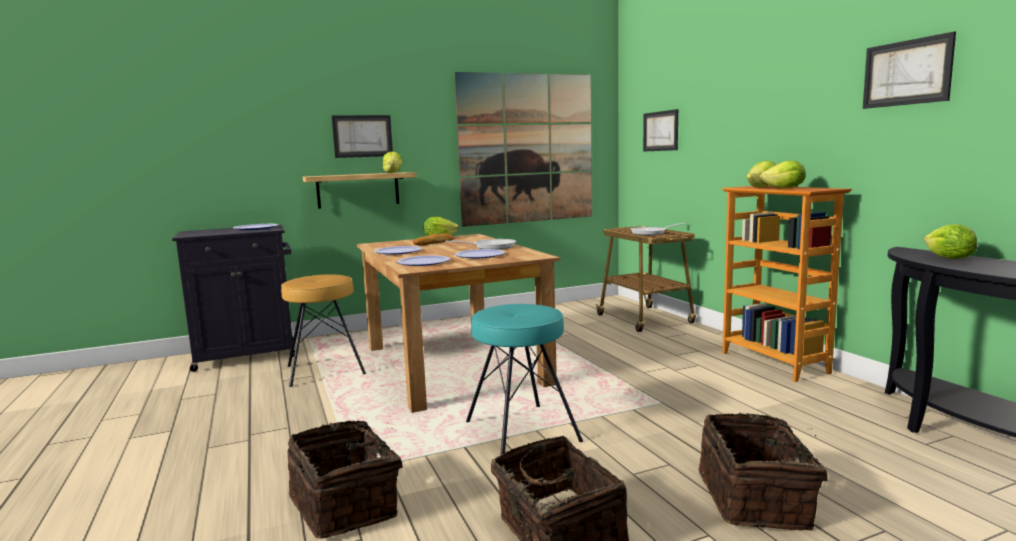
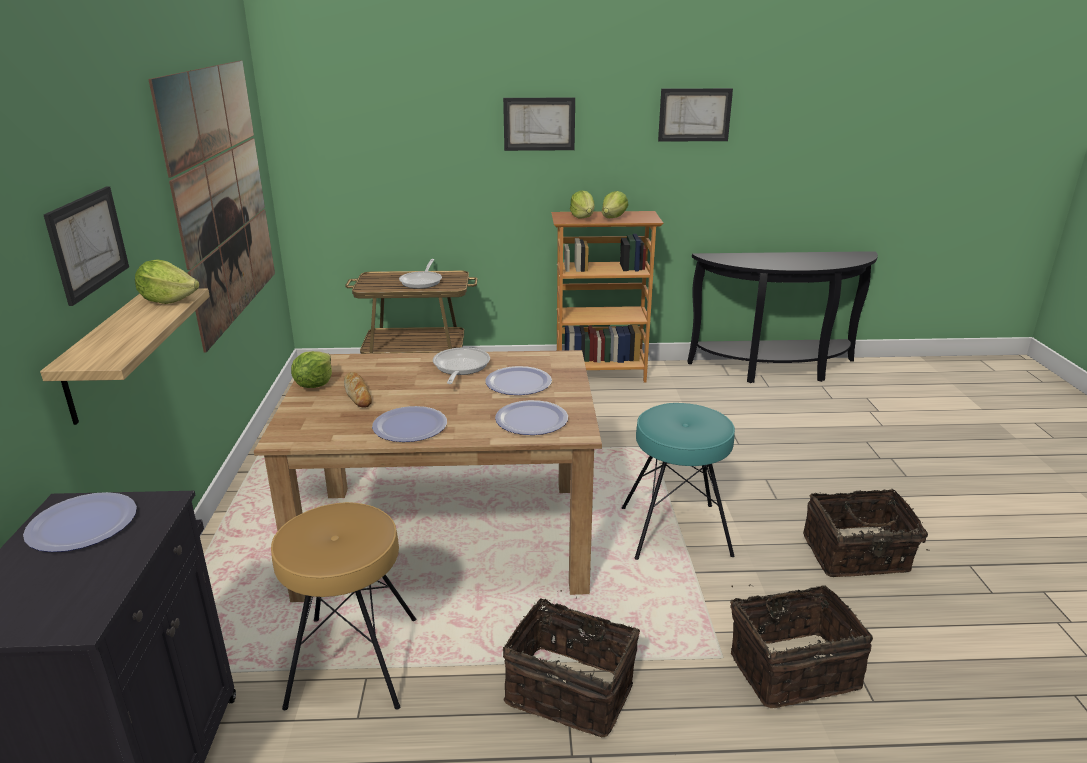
camera: 70 degrees left, 15 degrees up
(660, 131) = (370, 147): picture -> picture (539, 124)
(757, 499) = (825, 465): basket -> basket (571, 689)
(948, 258) = (752, 260): lettuce -> none

